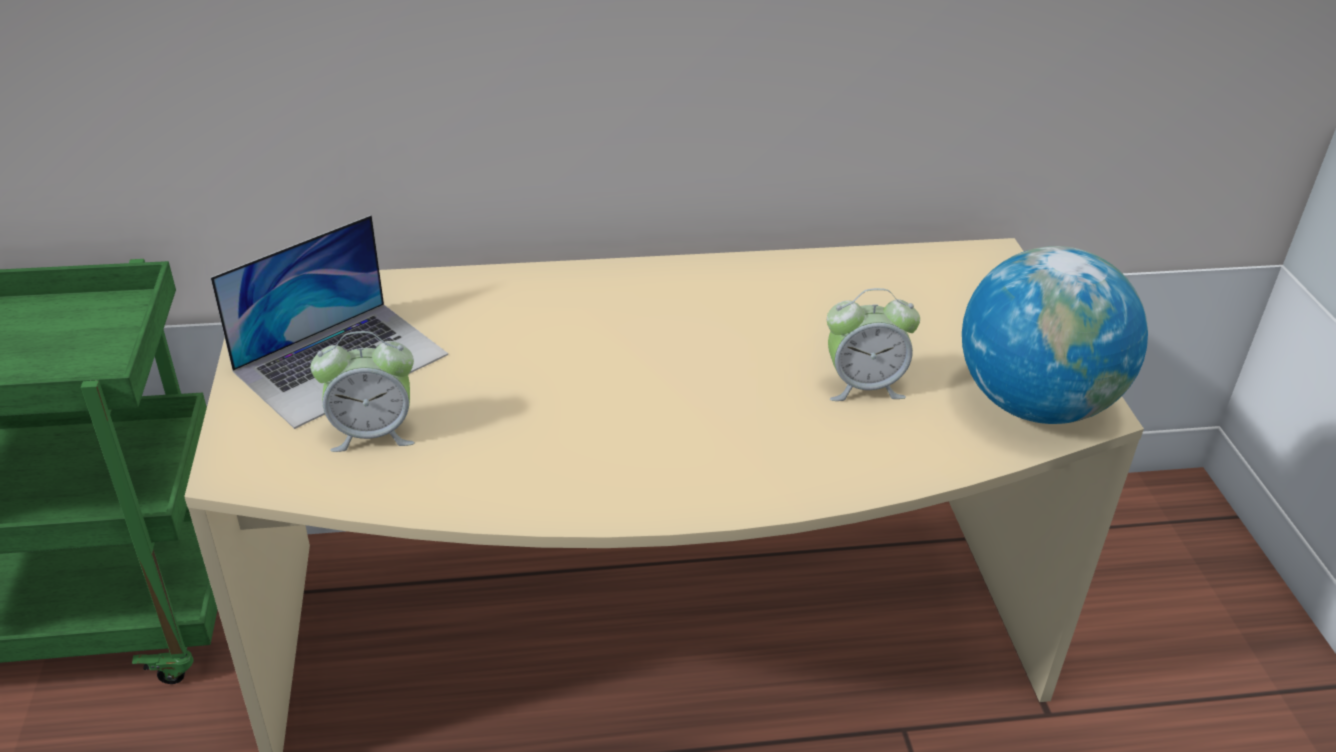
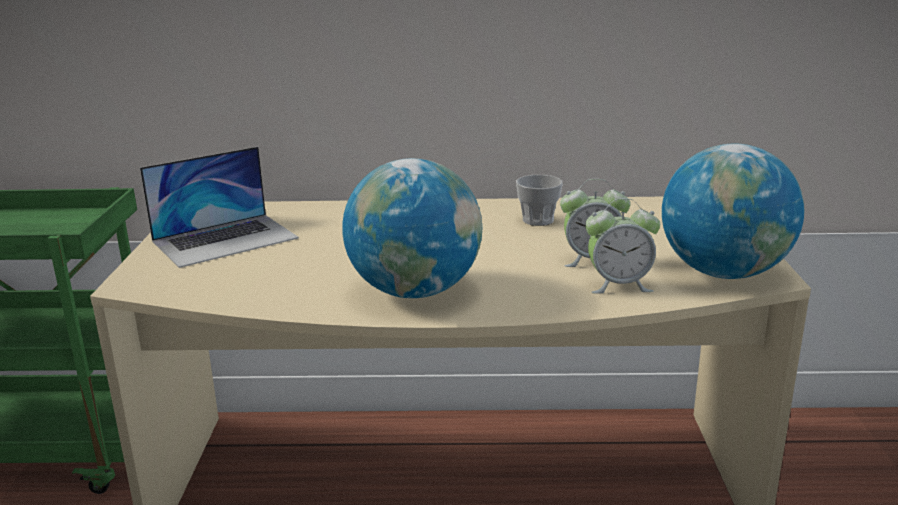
camera: 10 degrees right, 15 degrees down
(373, 433) = (230, 271): alarm clock -> alarm clock (619, 285)
(644, 462) = (415, 291): none -> globe
(774, 302) = (538, 220): none -> cup

